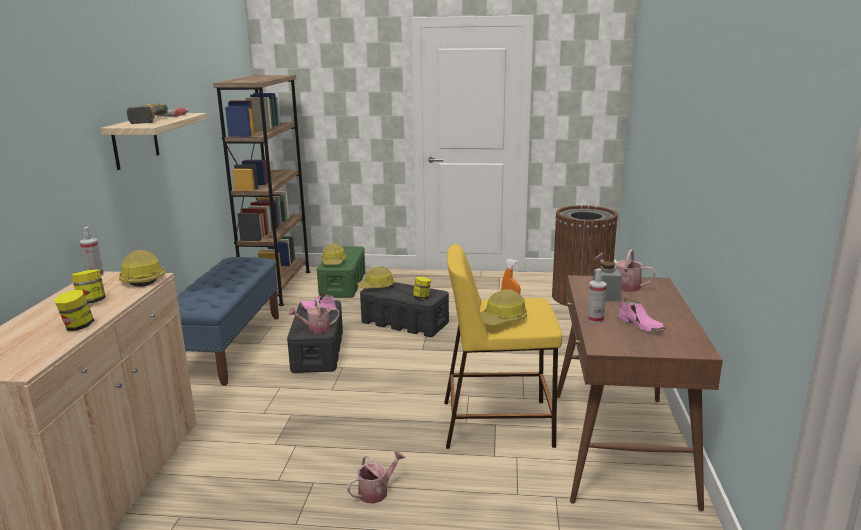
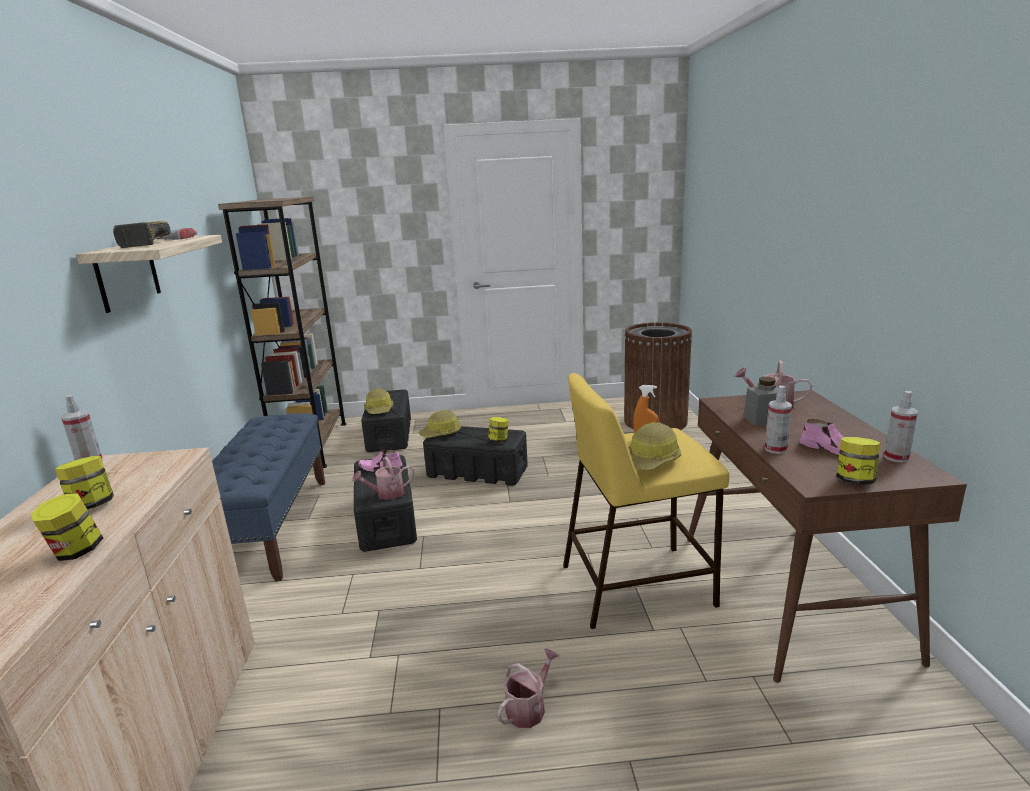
camera: 10 degrees left, 0 degrees up
(142, 279) = (164, 460): hard hat -> none
(343, 285) = (389, 435): green storage box -> black storage box
(636, 348) = (855, 480): none -> jar
(686, 335) = (896, 457): none -> spray bottle

